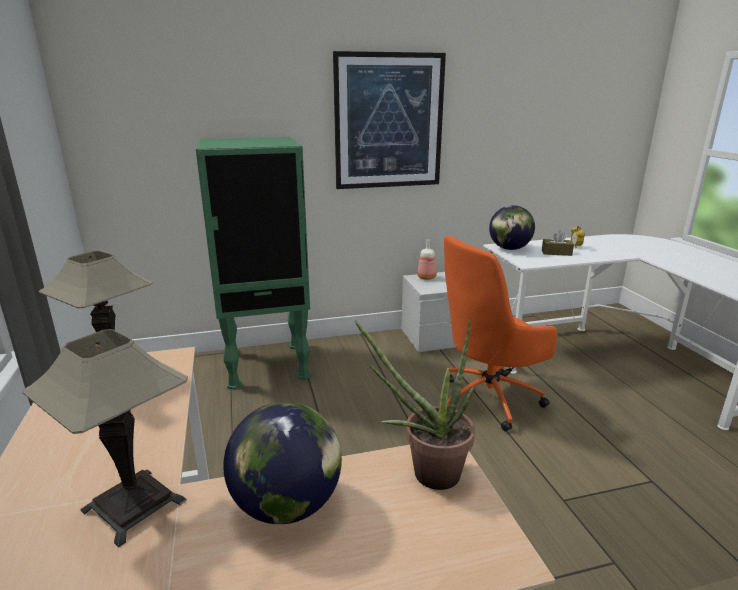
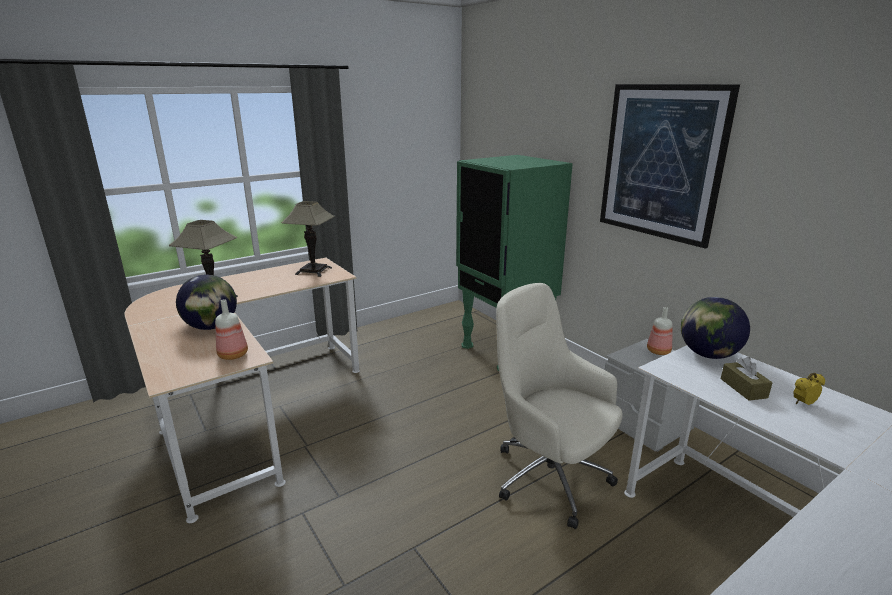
camera: 70 degrees right, 0 degrees up
(426, 473) = (234, 355): potted plant -> bottle
(487, 400) = (549, 479): orange office chair -> beige office chair

